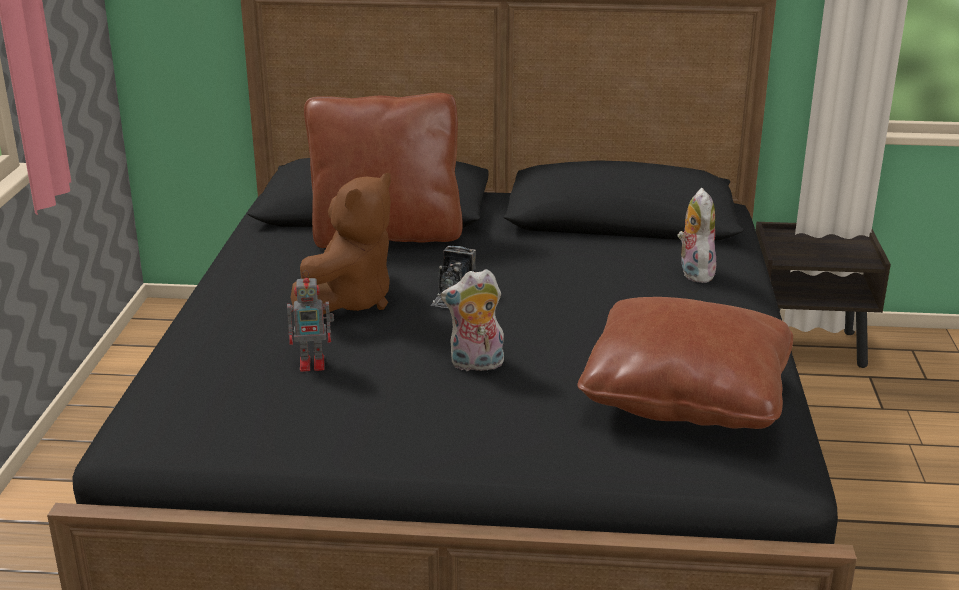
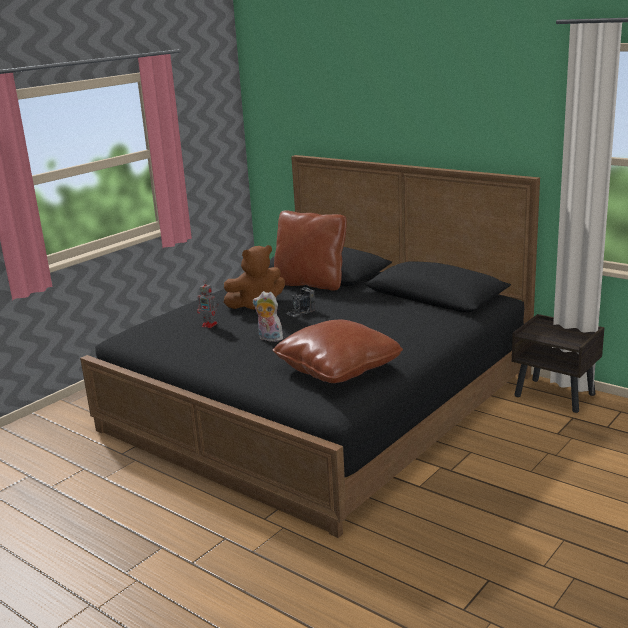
camera: 35 degrees right, 5 degrees down
(694, 272) = (427, 323): plush toy -> none

